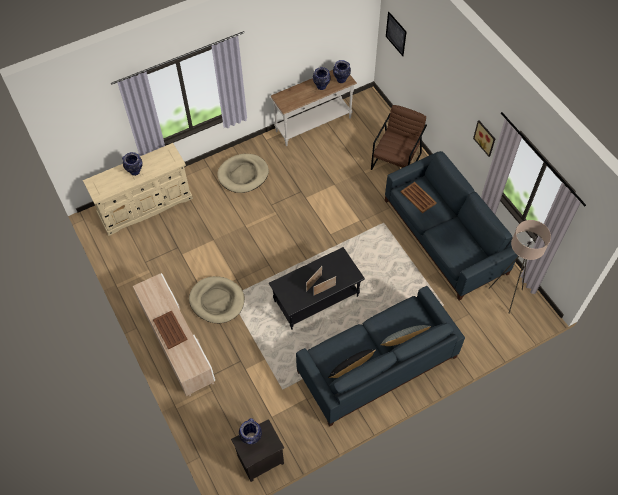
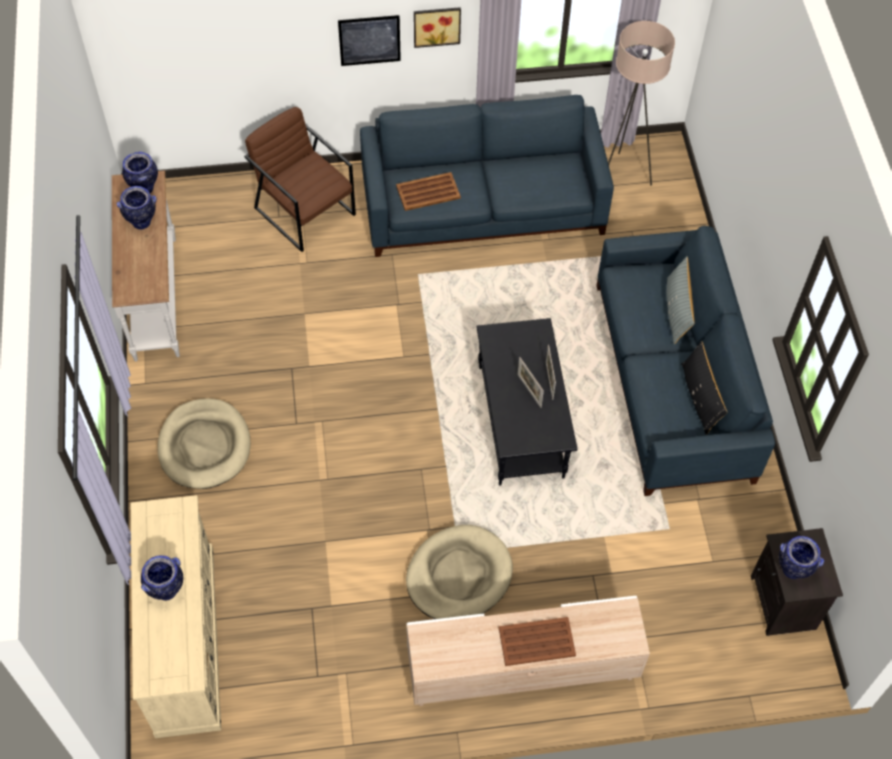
camera: 70 degrees left, 0 degrees up
(396, 34) = (149, 48): picture -> picture (369, 40)

